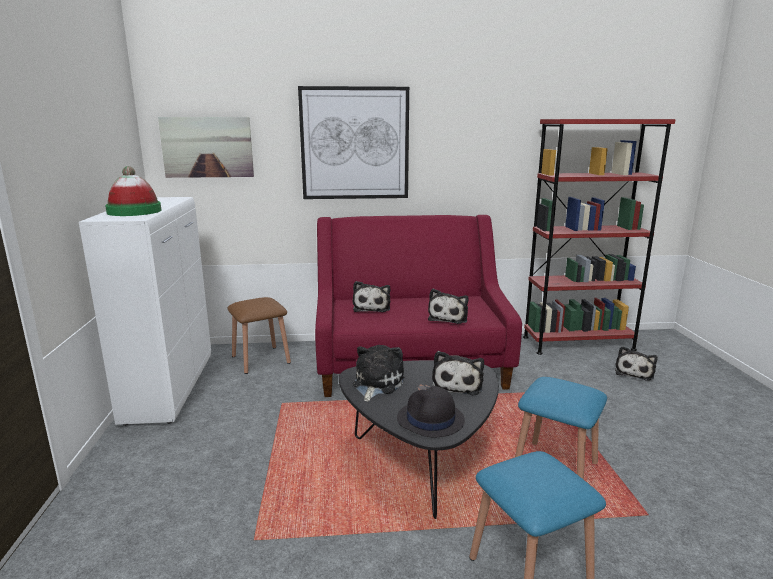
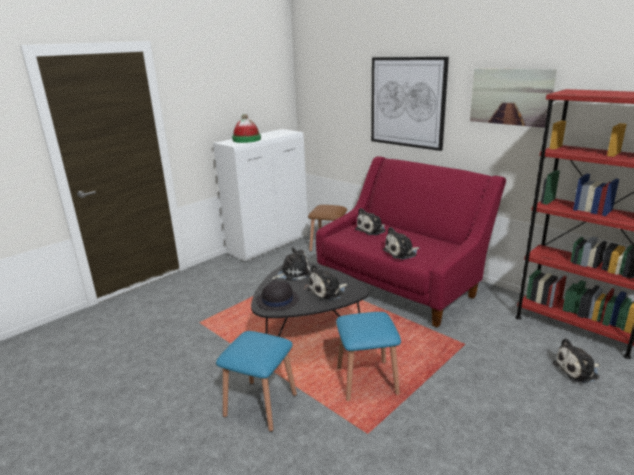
camera: 50 degrees right, 5 degrees up
(207, 147) = (324, 99): picture -> picture (510, 96)

